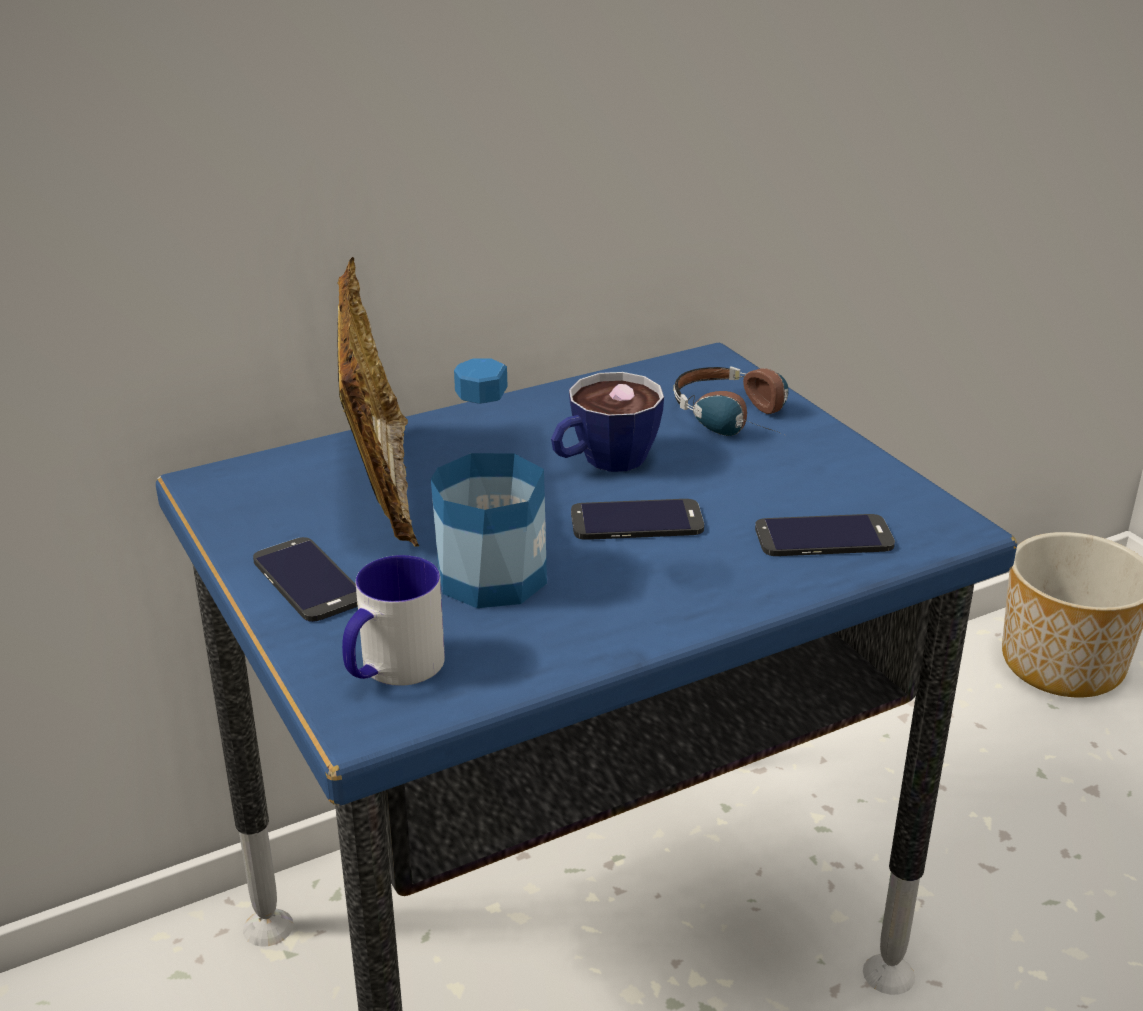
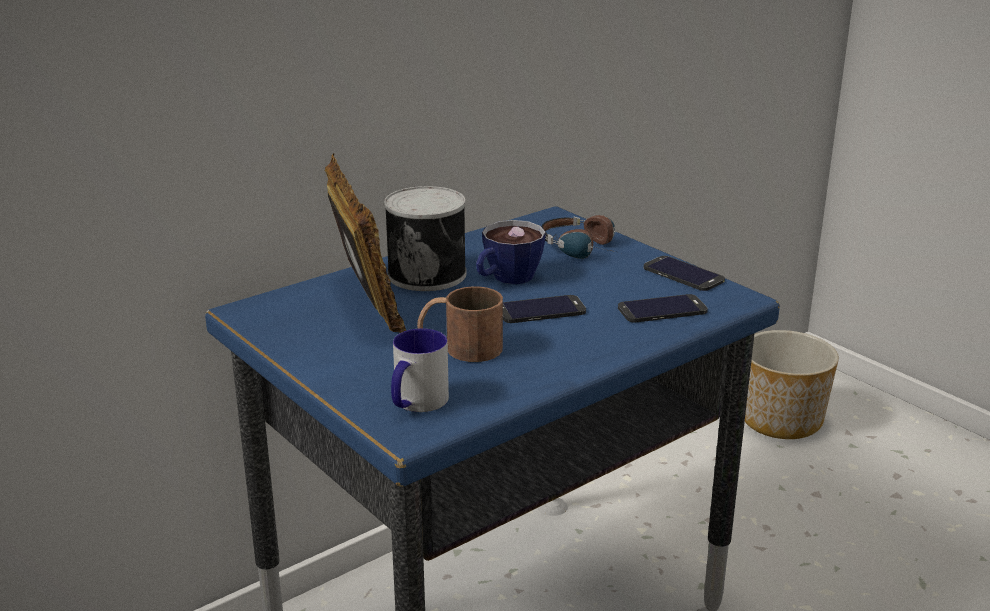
camera: 10 degrees left, 5 degrees down
(307, 580) = (339, 360): phone -> phone (683, 274)
(491, 442) = (428, 273): none -> can
(492, 576) = (460, 348): bottle -> brown mug

